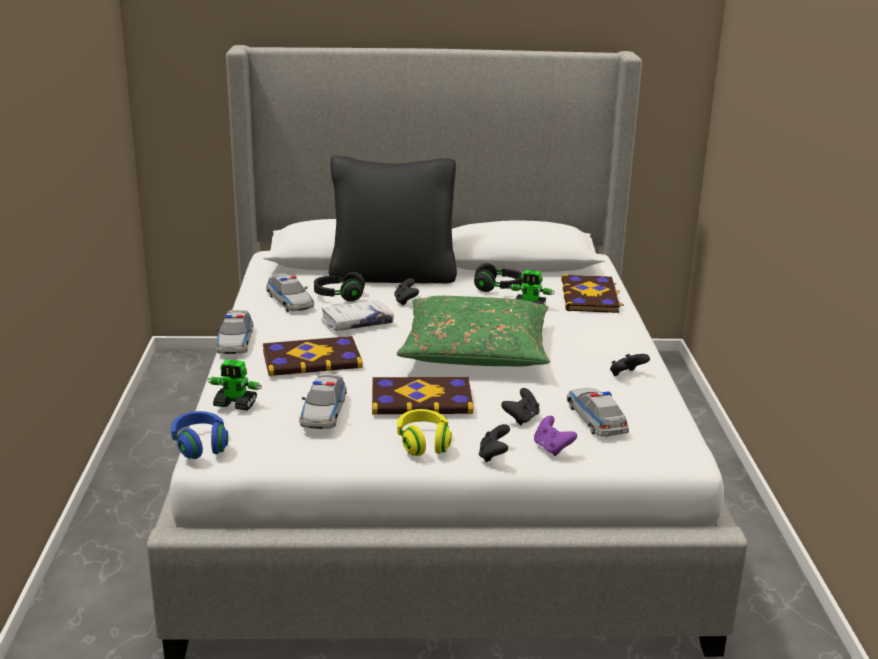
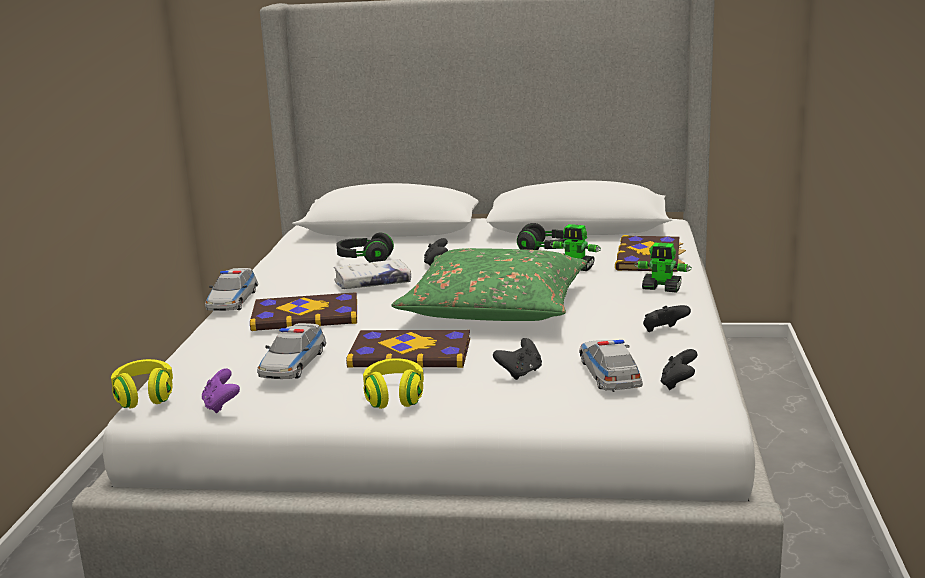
camera: 10 degrees right, 5 degrees down
(200, 445) = (144, 396): blue headphones -> yellow headphones
(236, 404) = (202, 357): toy robot -> toy robot (662, 288)
(290, 301) = (309, 265): toy car -> none
(393, 276) = (433, 241): black pillow -> none
(493, 455) = (471, 410): black game controller -> black game controller (678, 384)
(552, 448) = (544, 403): purple game controller -> purple game controller (221, 406)

